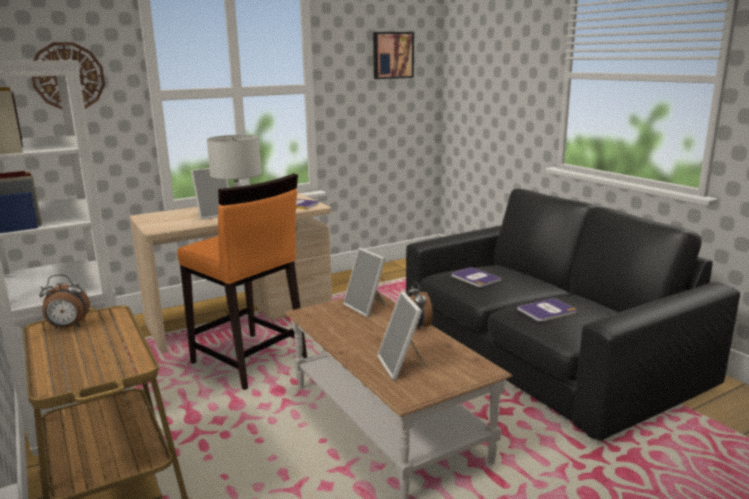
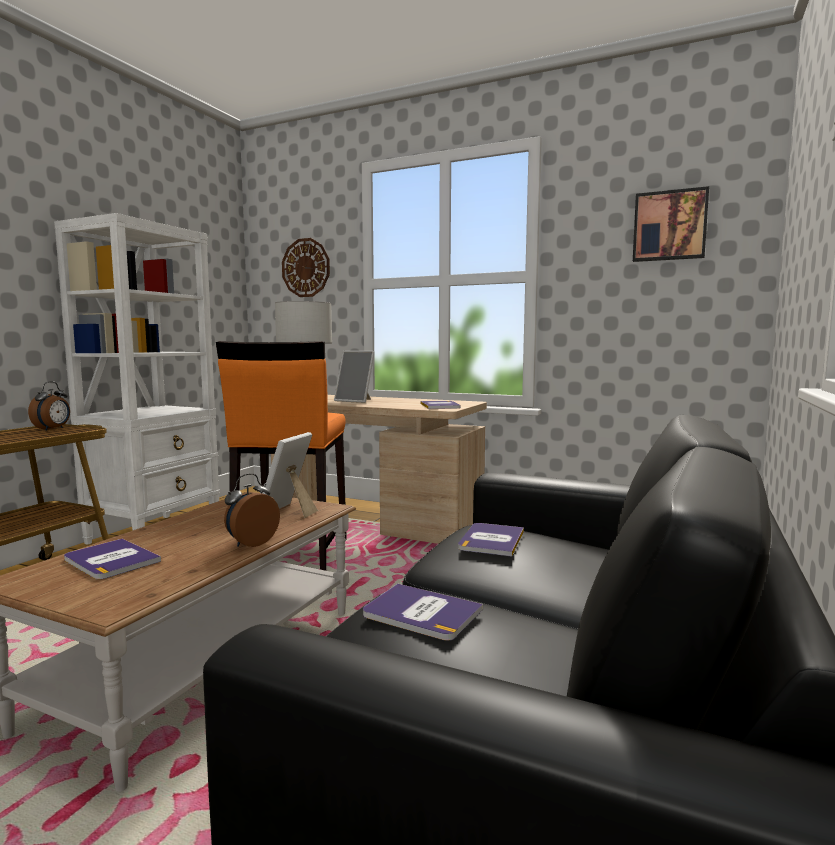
camera: 55 degrees right, 10 degrees down
(68, 327) = (53, 429): alarm clock -> alarm clock turned 120 degrees counterclockwise
(402, 366) = (111, 560): picture frame -> book

